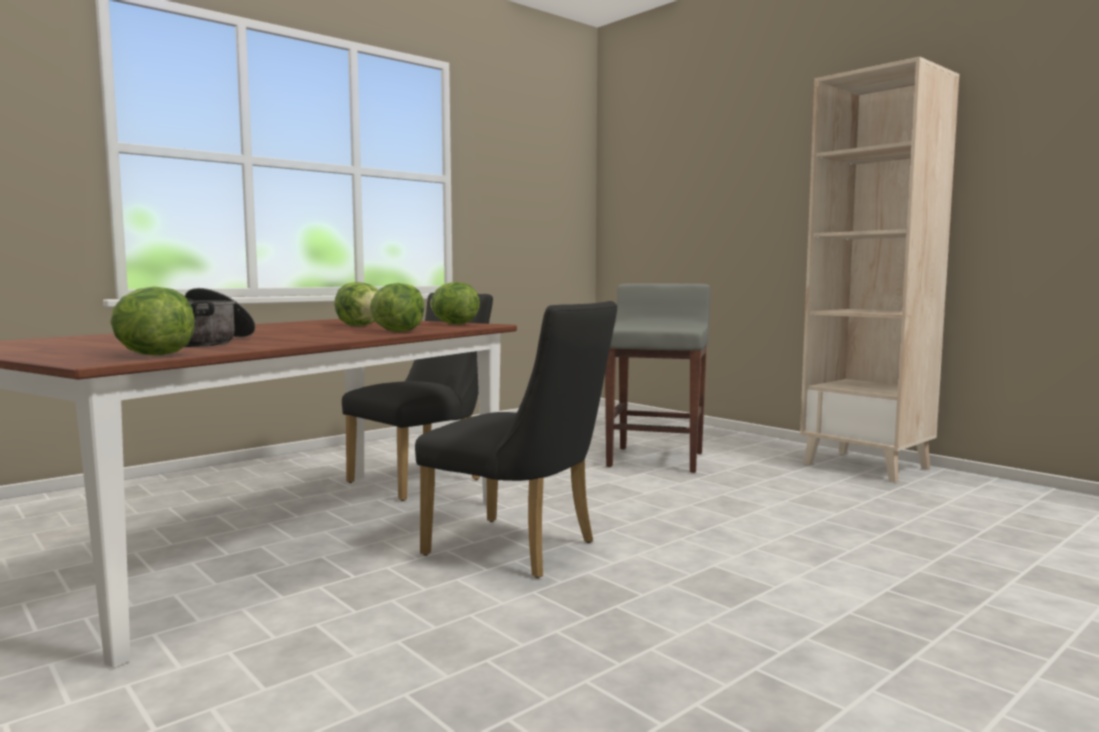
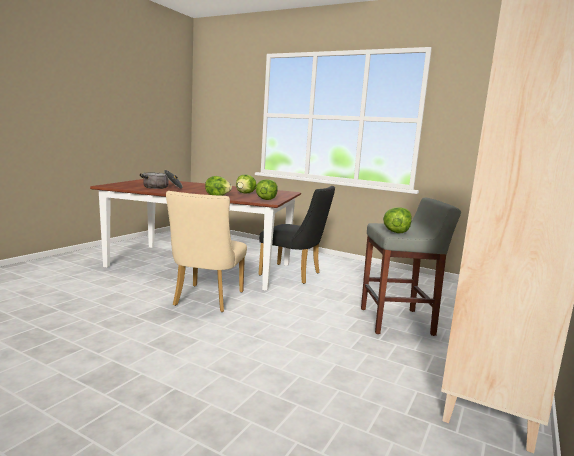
camera: 70 degrees right, 5 degrees up
(153, 355) = (120, 187): lettuce -> lettuce (396, 232)
(522, 550) = (206, 300): black chair -> beige chair

